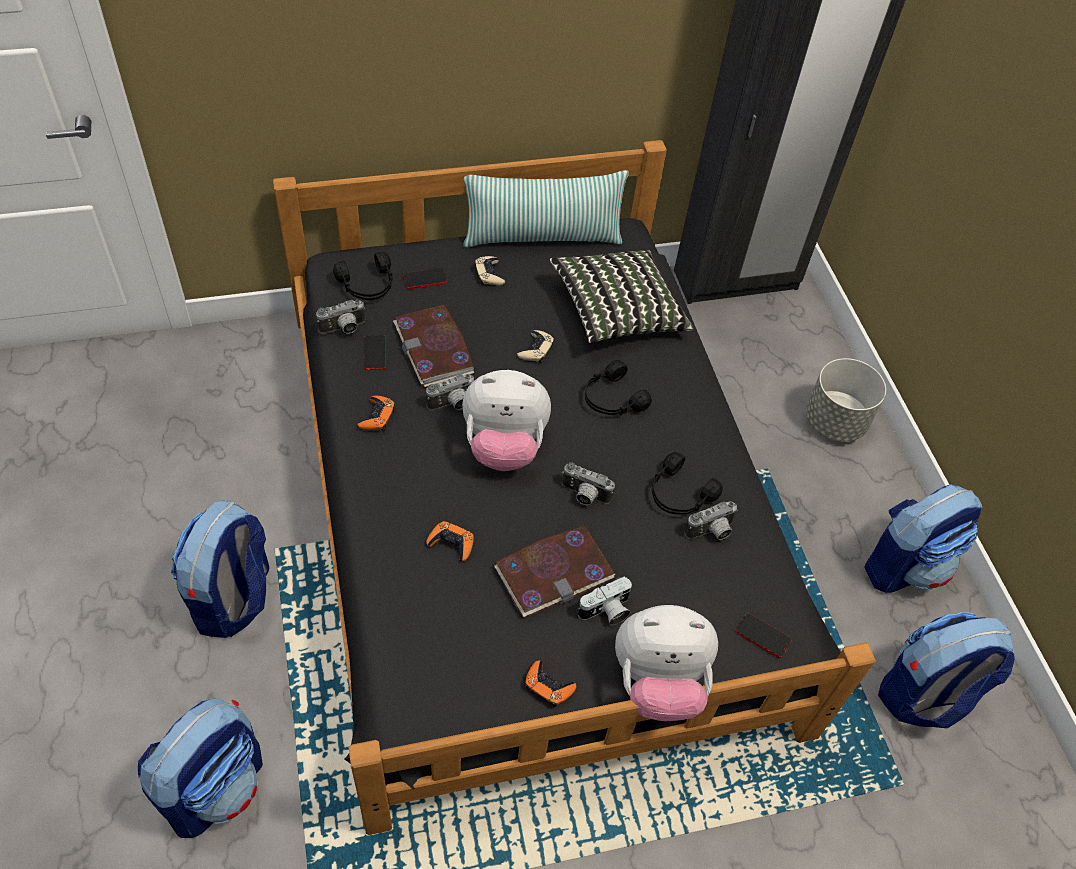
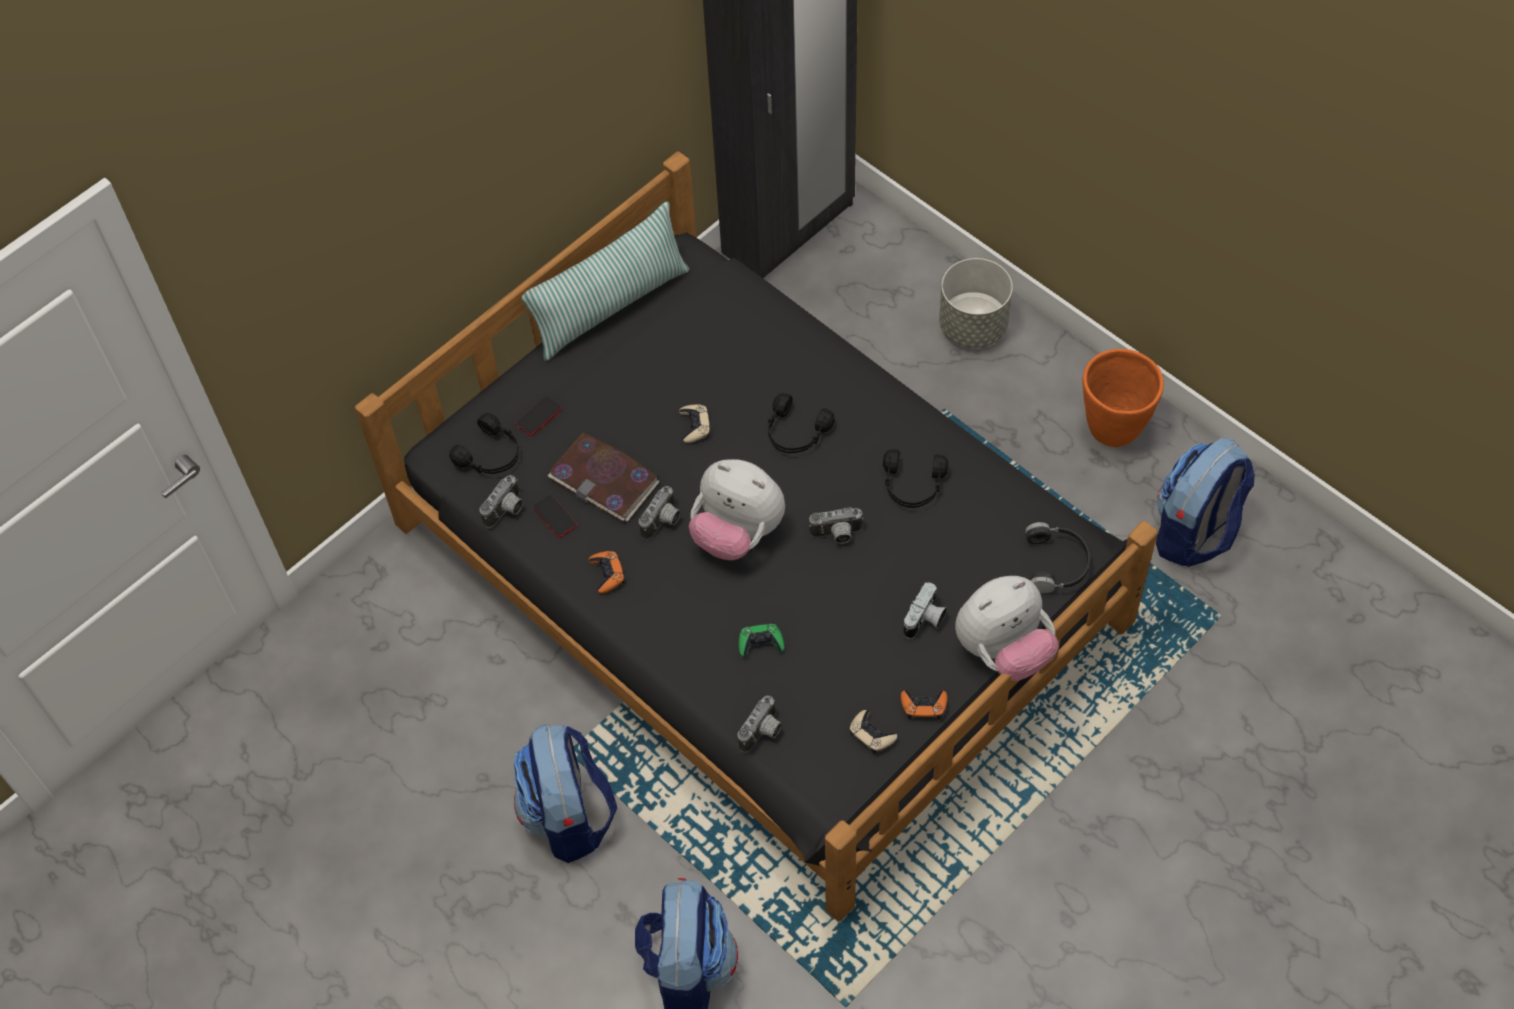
camera: 25 degrees left, 5 degrees up
(451, 543) = (760, 643): orange game controller -> green game controller
(489, 274) = (594, 376): beige game controller -> beige game controller (871, 734)
(504, 446) = (737, 533): plush toy -> plush toy turned 60 degrees clockwise
(554, 572) = (861, 615): book -> none
(617, 311) = (738, 344): pillow -> none
(711, 532) = (961, 502): camera -> camera (763, 733)
(763, 636) = (1057, 563): phone -> black headphones
(904, 565) = (1113, 428): backpack -> orange planter

